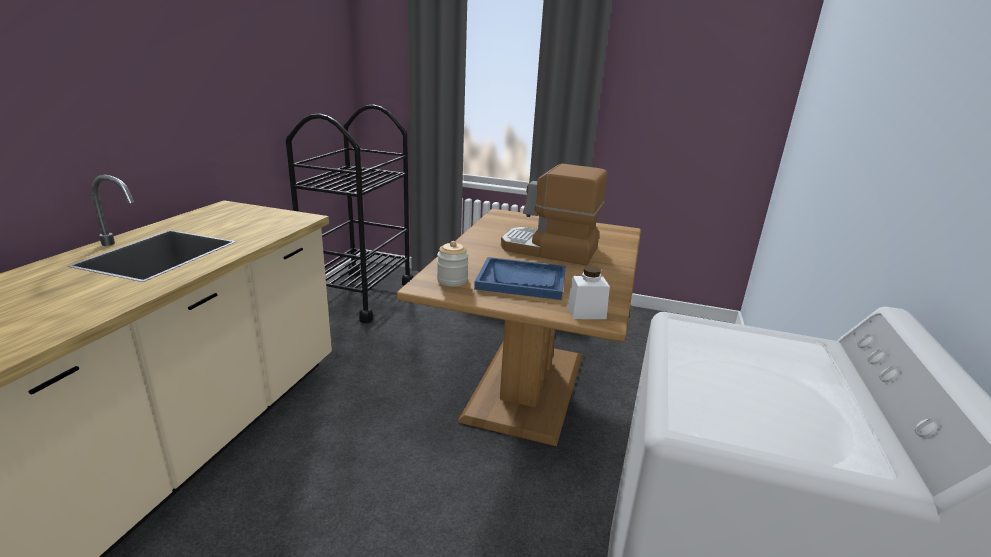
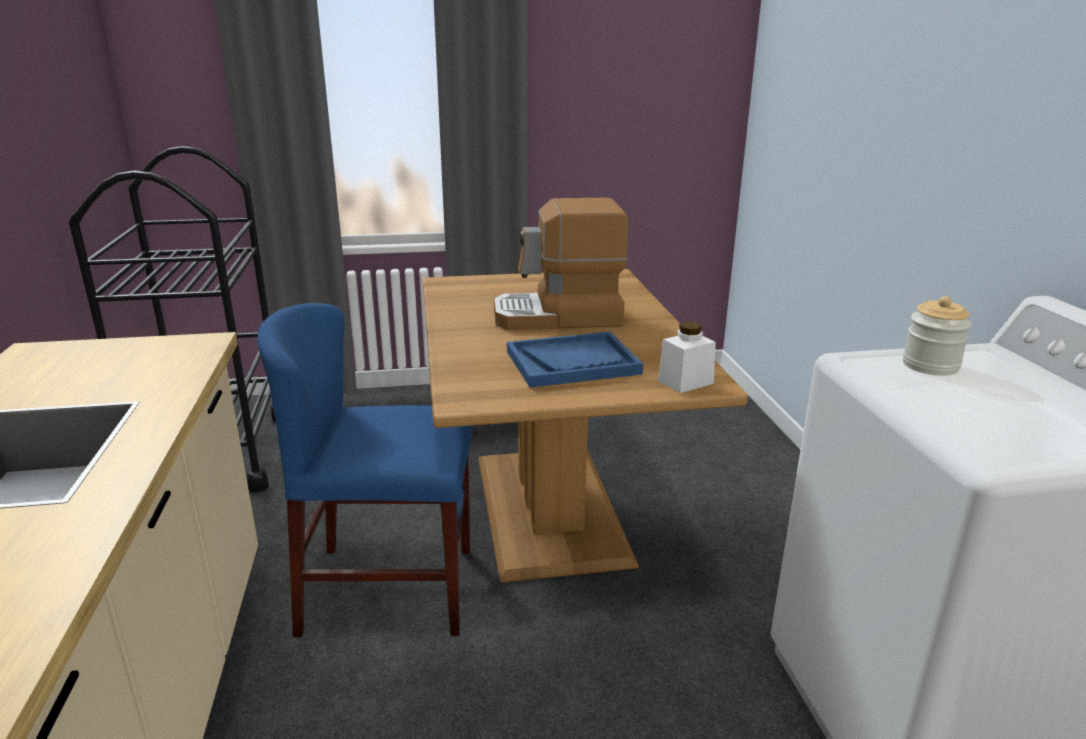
camera: 25 degrees left, 0 degrees up
(390, 403) = (389, 589): none -> blue chair
(452, 280) = (489, 383): jar -> jar (930, 366)

